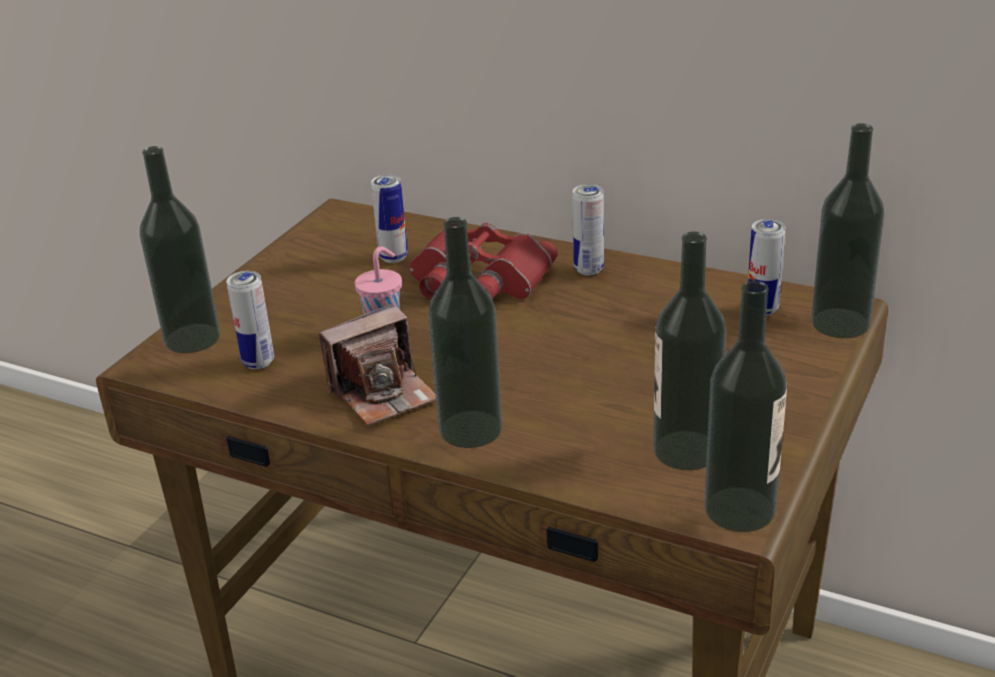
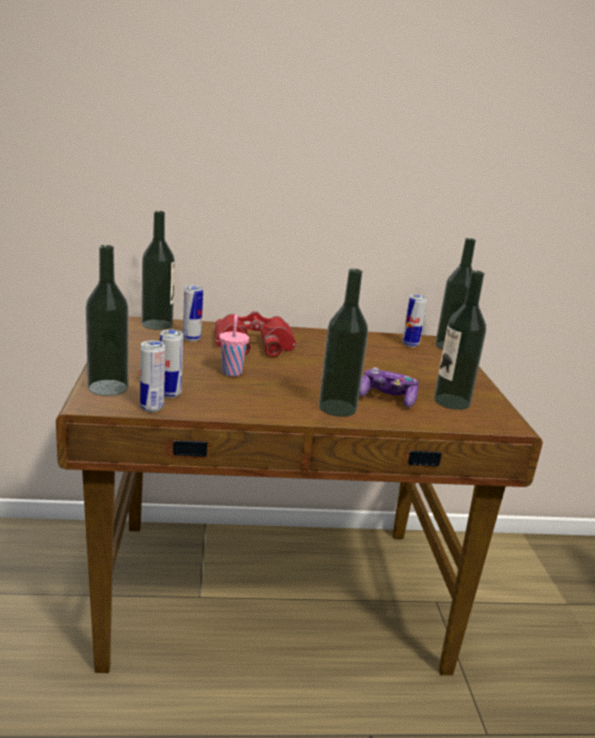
camera: 35 degrees left, 10 degrees down
(383, 393) = (267, 399): camera -> none
(576, 423) = (387, 398): none -> game controller
(588, 269) = (308, 336): can -> can (152, 408)
(739, 509) = (505, 420): bottle -> bottle (157, 324)

